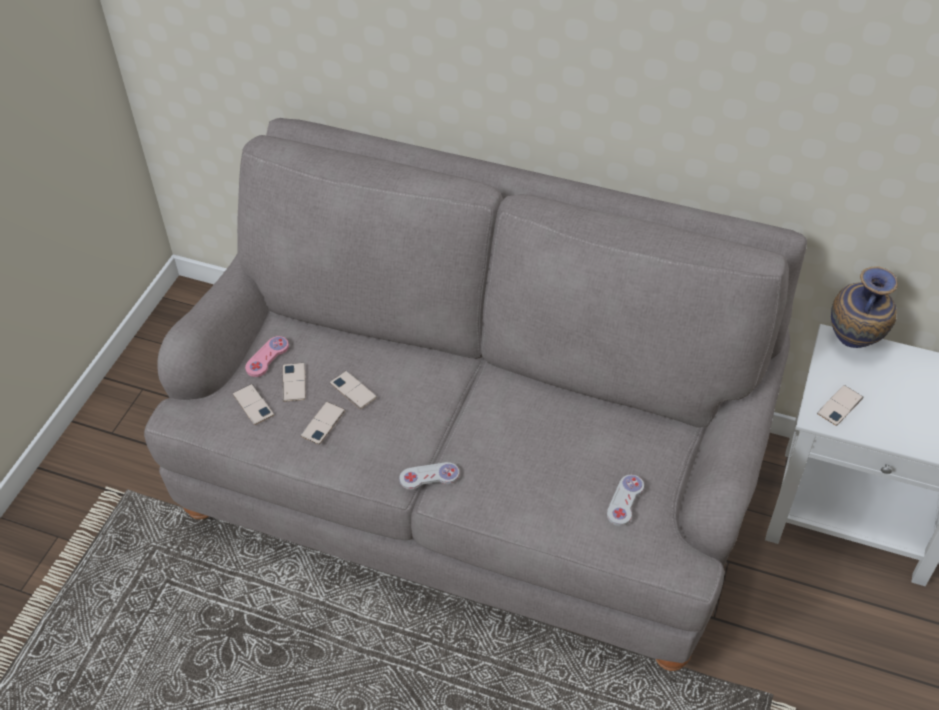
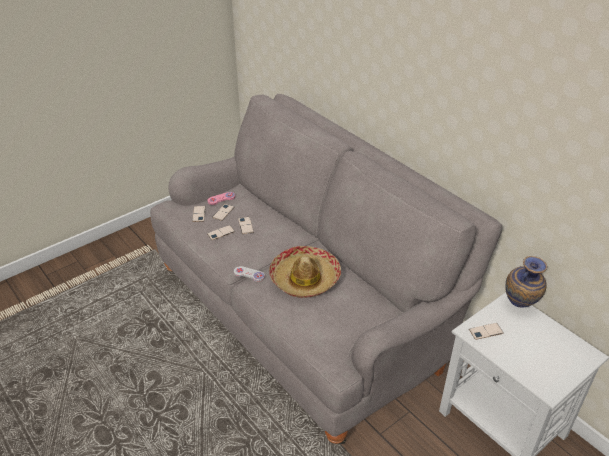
camera: 30 degrees right, 10 degrees down
(525, 442) = (305, 278): none -> hat
(625, 501) = (332, 325): white game controller -> none

